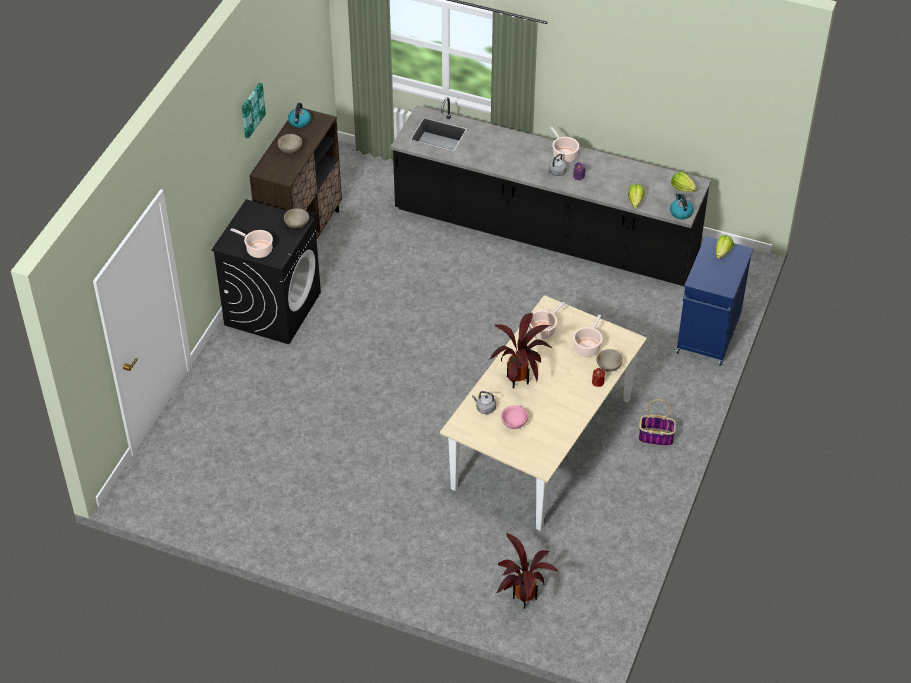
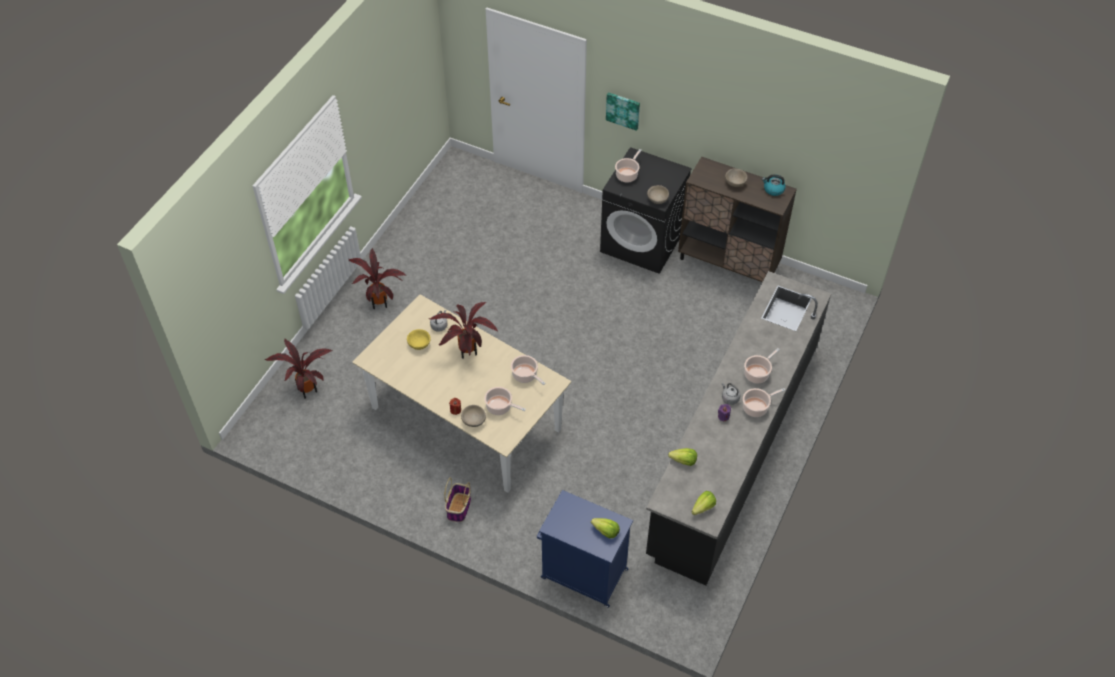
camera: 95 degrees right, 5 degrees up
(251, 110) = (731, 120): picture -> picture (623, 110)
(379, 545) = (380, 301): none -> potted plant
(514, 423) = (419, 344): pink bowl -> yellow bowl
(523, 154) = (757, 373): none -> cooking pot
(680, 212) = (665, 500): kettle -> none

